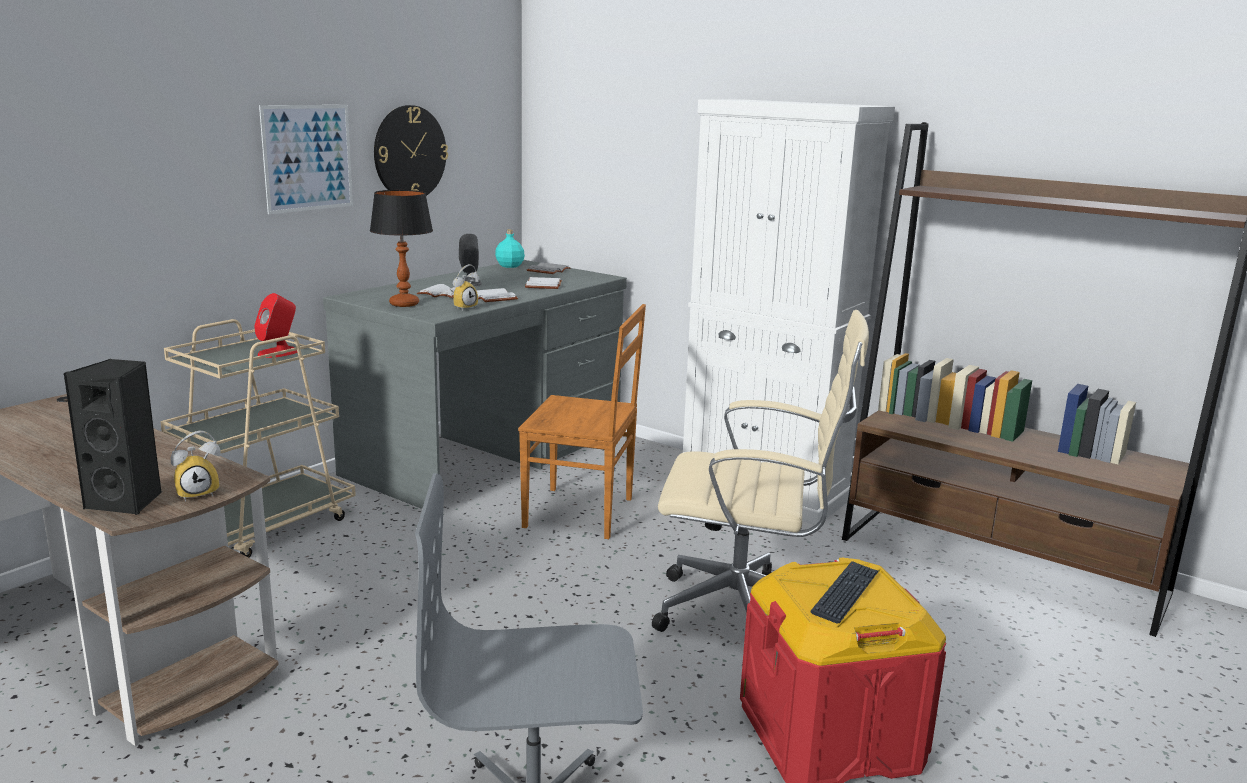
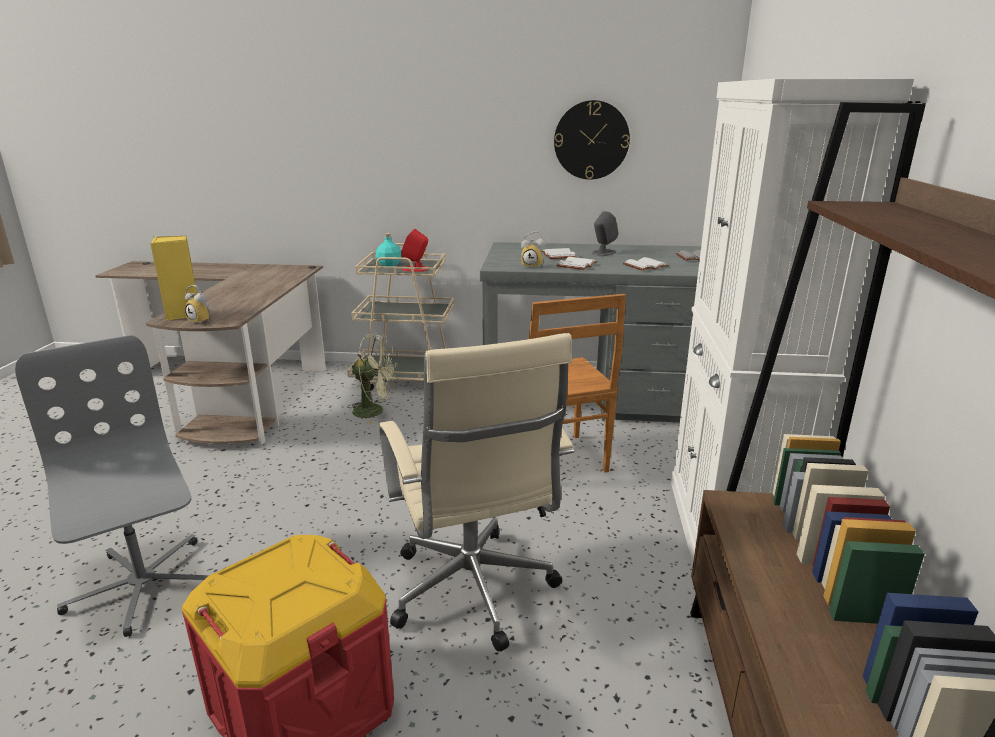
camera: 60 degrees right, 5 degrees up
(128, 501) = (183, 314): black speaker -> yellow speaker
(308, 158) = (493, 139): picture -> none
(318, 570) = (375, 411): none -> green fan
(404, 304) = (512, 255): table lamp -> none
(510, 266) = (680, 248): turquoise bottle -> turquoise bottle (389, 265)
(845, 593) = (277, 582): keyboard -> none

